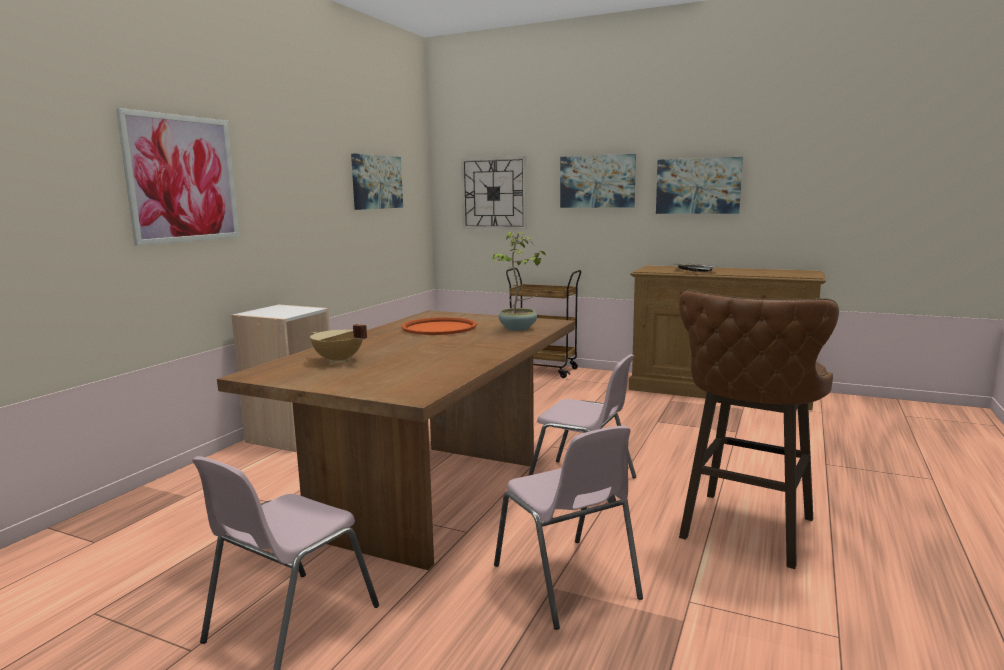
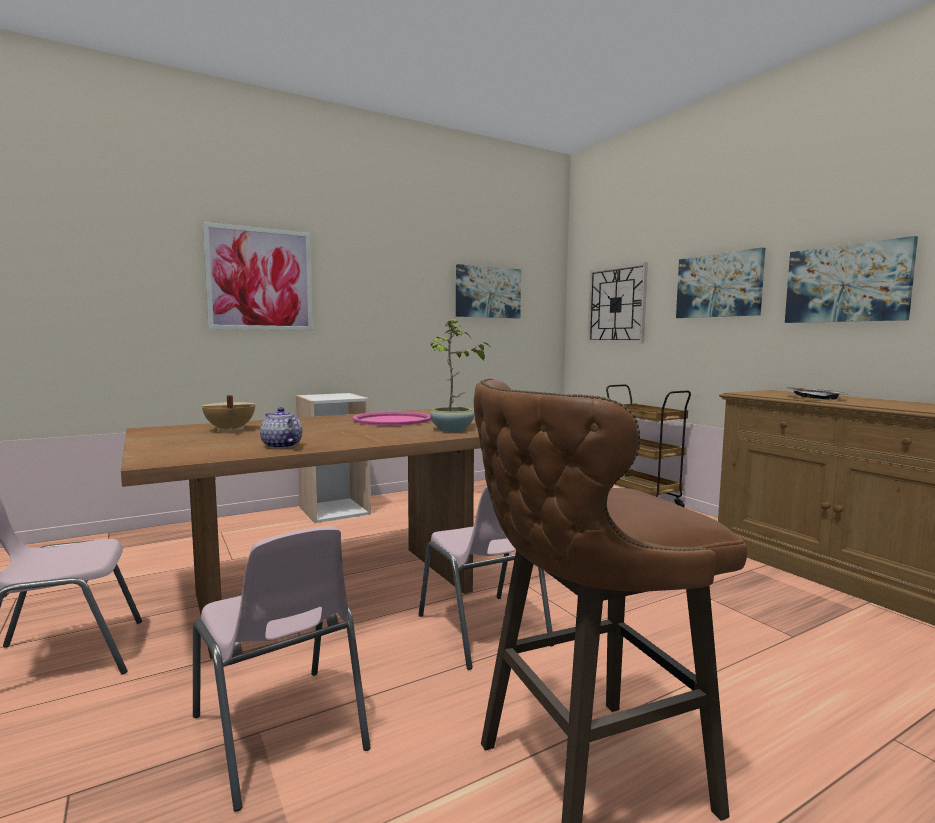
camera: 35 degrees right, 5 degrees down
(439, 327) = (392, 420): orange tray -> pink tray
(454, 364) = (281, 446): none -> teapot
(567, 582) = (280, 734): pink chair -> pink chair turned 45 degrees counterclockwise

